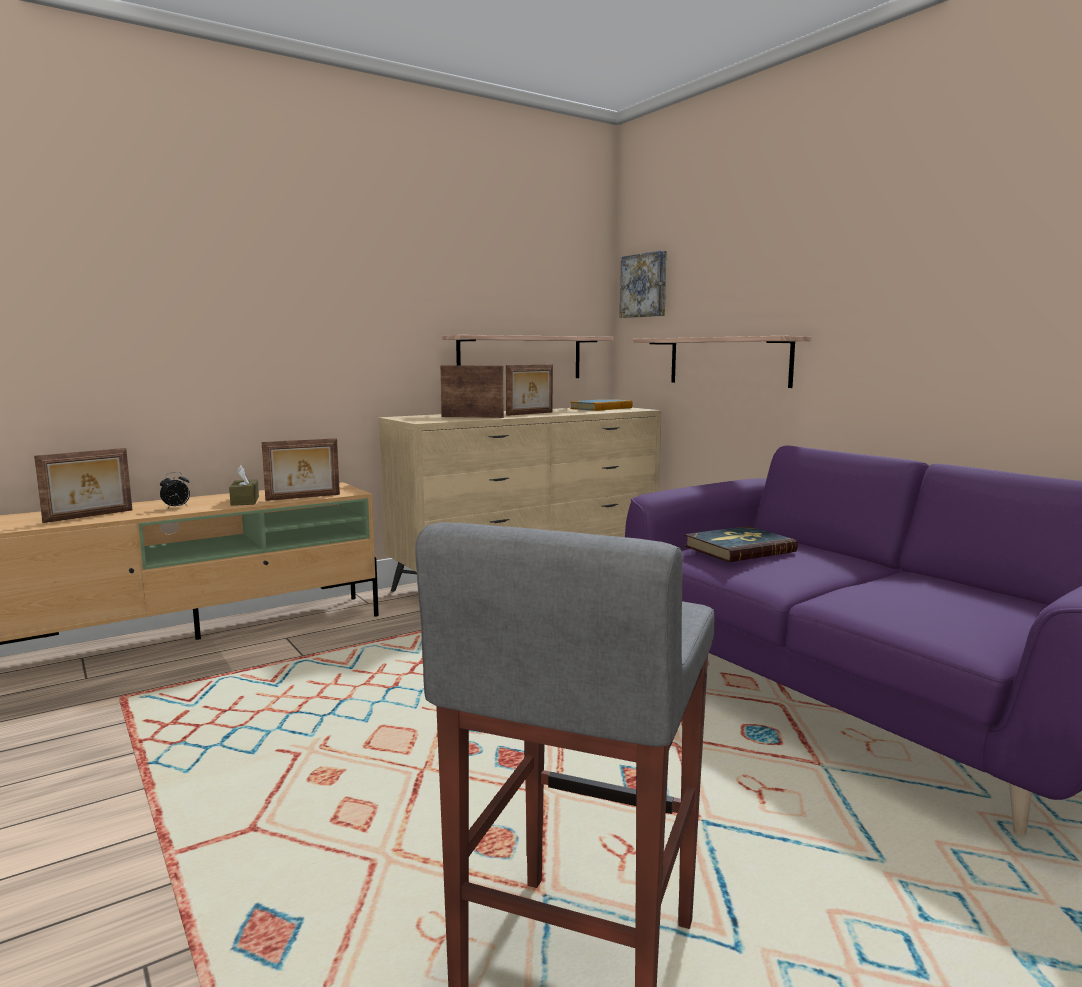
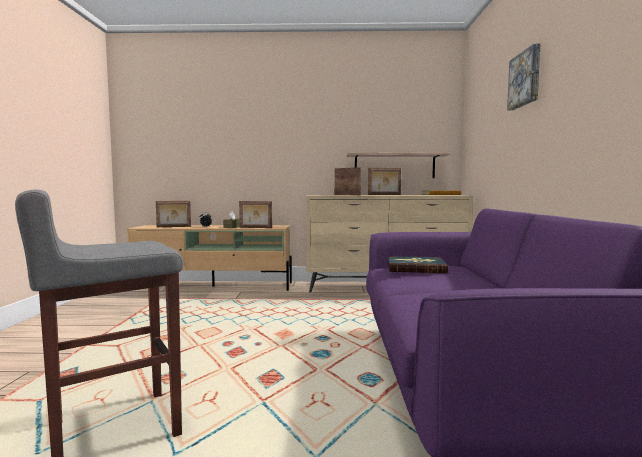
camera: 35 degrees right, 5 degrees down
(645, 285) = (472, 120): picture -> picture (525, 79)
(728, 361) = (500, 161): shelf -> none

